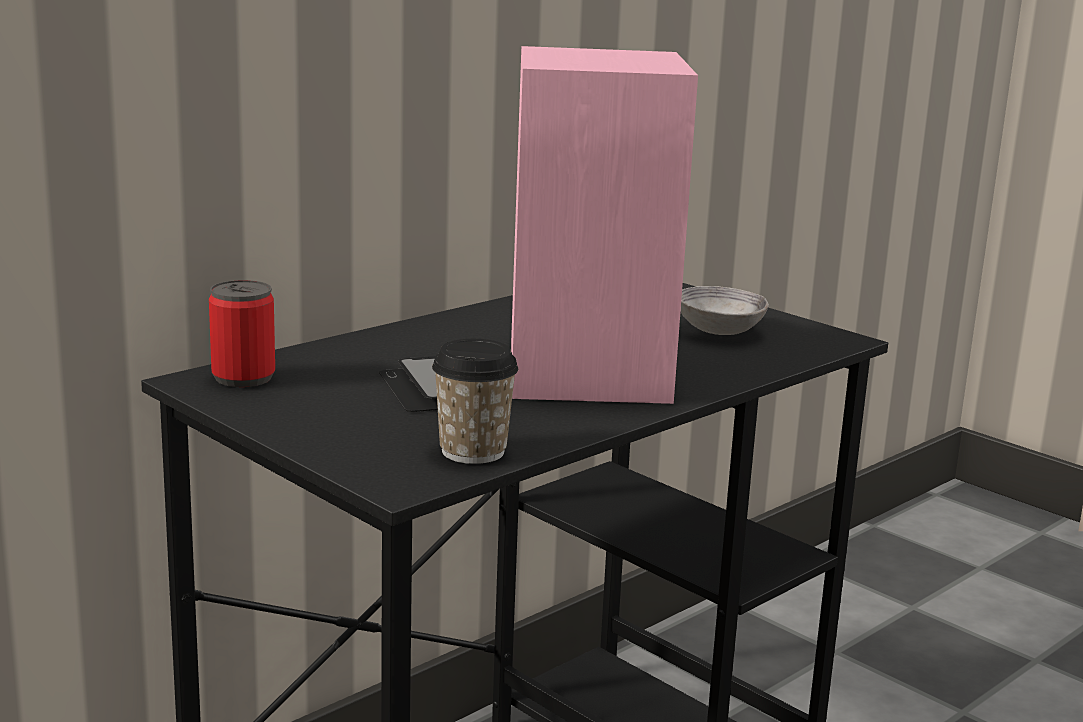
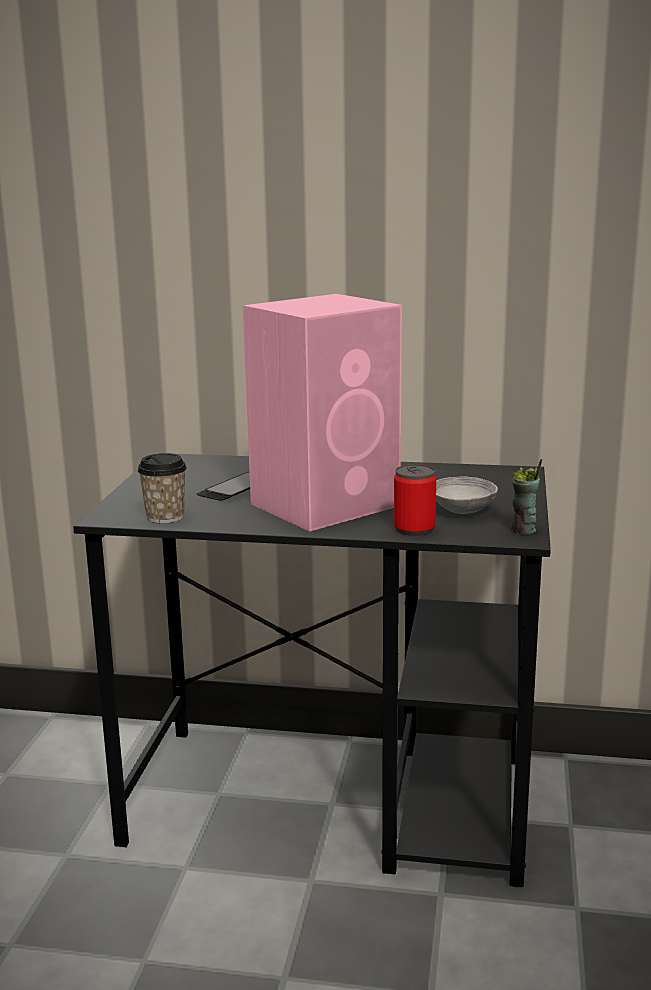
camera: 55 degrees right, 0 degrees up
(243, 377) = (186, 462): can -> can (414, 529)
(823, 333) = (523, 530): none -> cup

